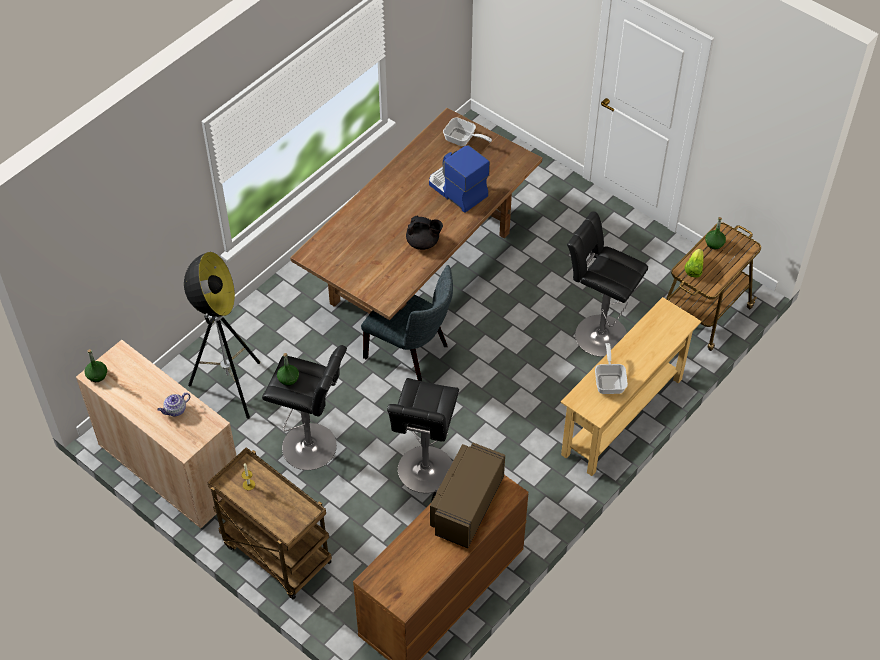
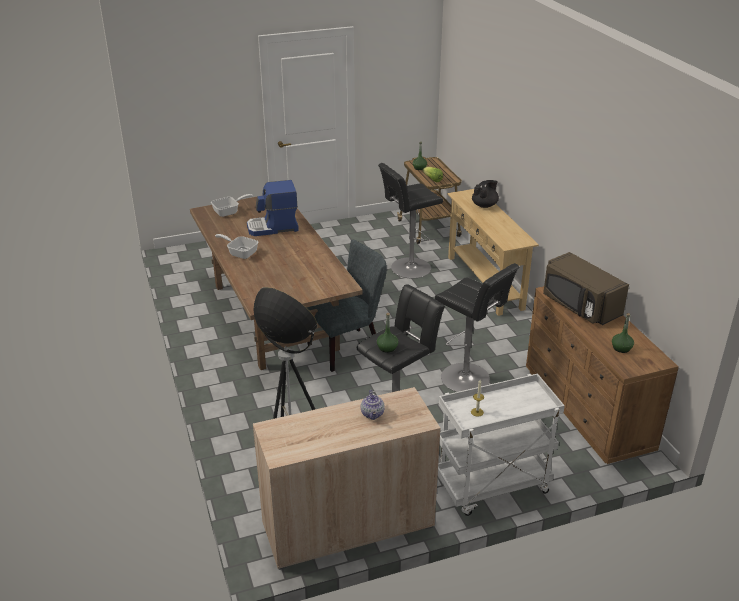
camera: 60 degrees left, 20 degrees down
(97, 375) = (282, 453): green bottle -> green bottle (621, 348)
(275, 553) = (492, 487): brown cart -> white cart
(423, 242) = (306, 254): black teapot -> black teapot (485, 205)
(609, 381) = (501, 229): frying pan -> frying pan (240, 253)

